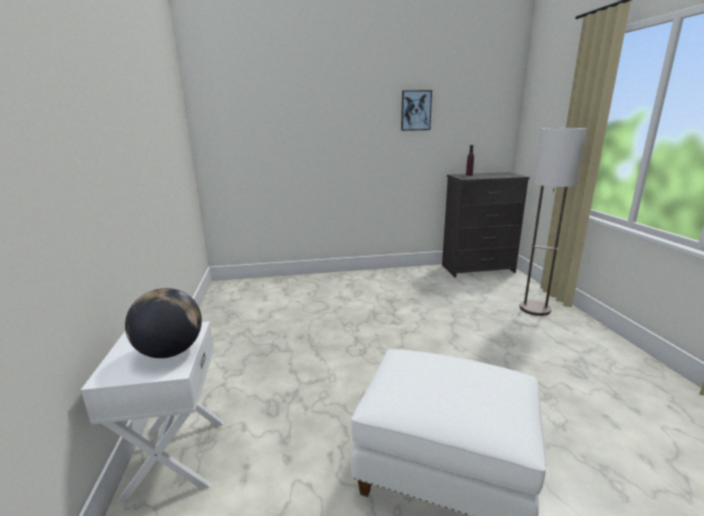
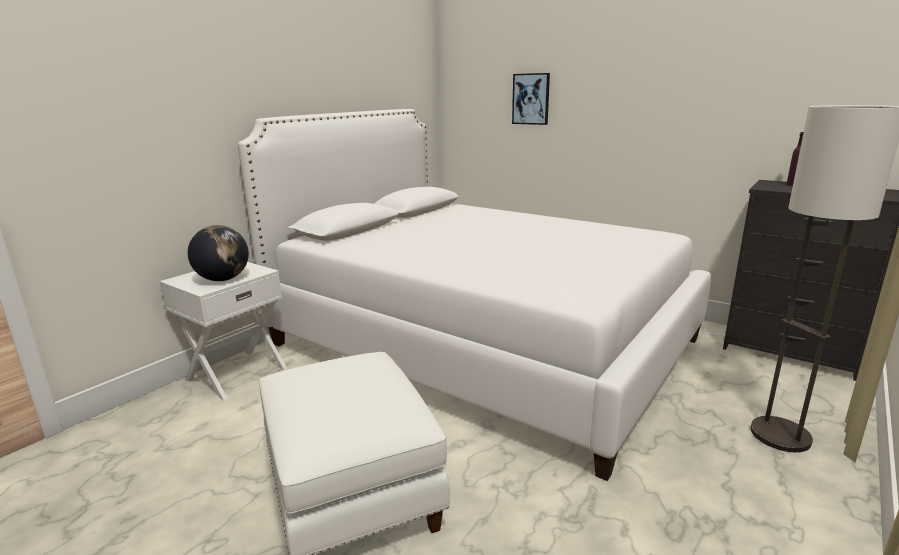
camera: 45 degrees right, 0 degrees up
(339, 324) = (481, 341): none -> white bed
(415, 110) = (713, 72): picture -> picture (531, 99)

